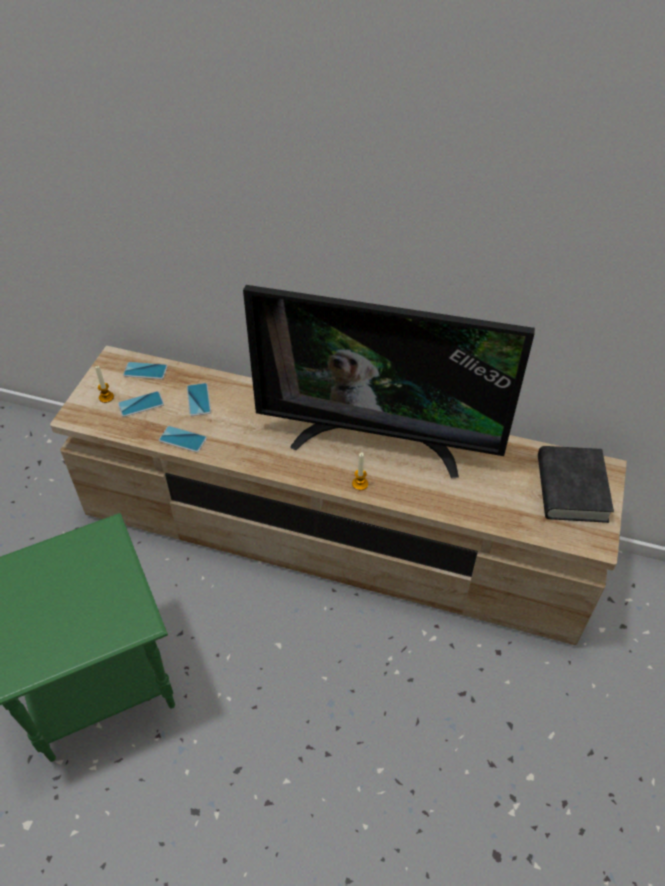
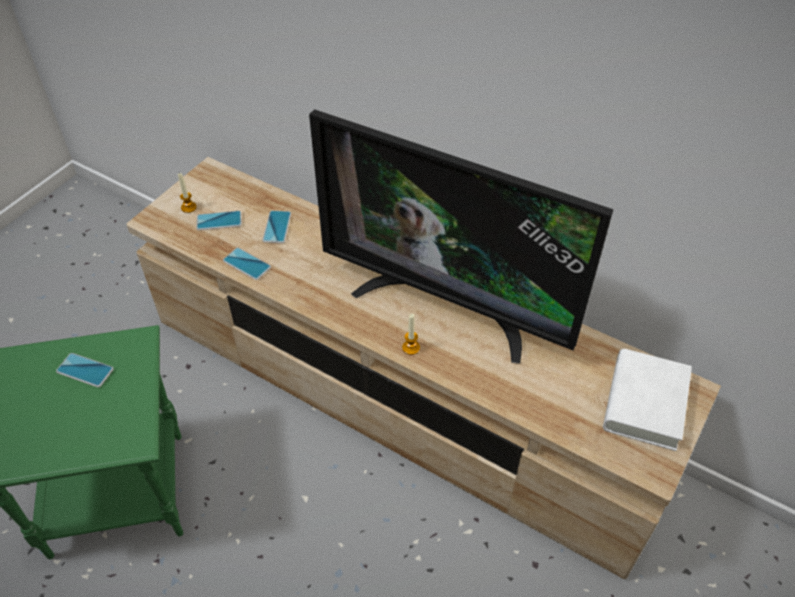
camera: 15 degrees right, 0 degrees up
(145, 371) = (235, 188): phone -> phone (85, 370)
(571, 489) = (644, 403): black book -> white book

